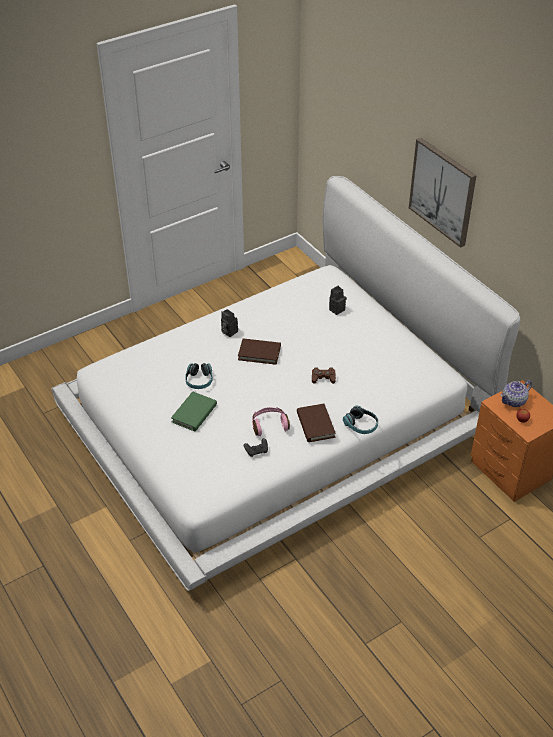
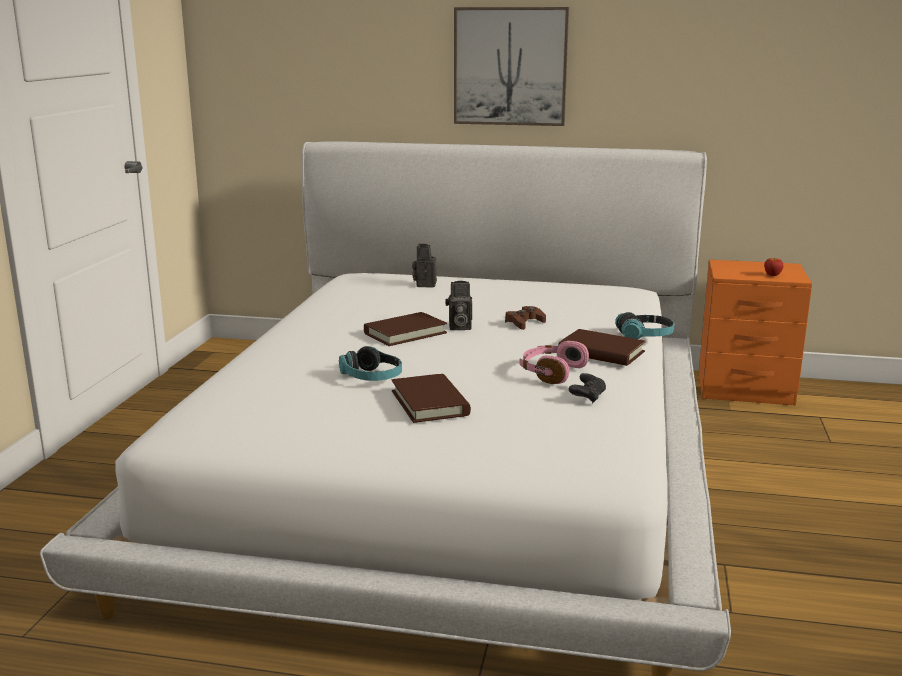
camera: 45 degrees left, 25 degrees down
(194, 413) = (430, 403): green book -> brown book
(228, 331) = (324, 334): camera -> camera (458, 327)
(514, 401) = (736, 269): teapot -> none

